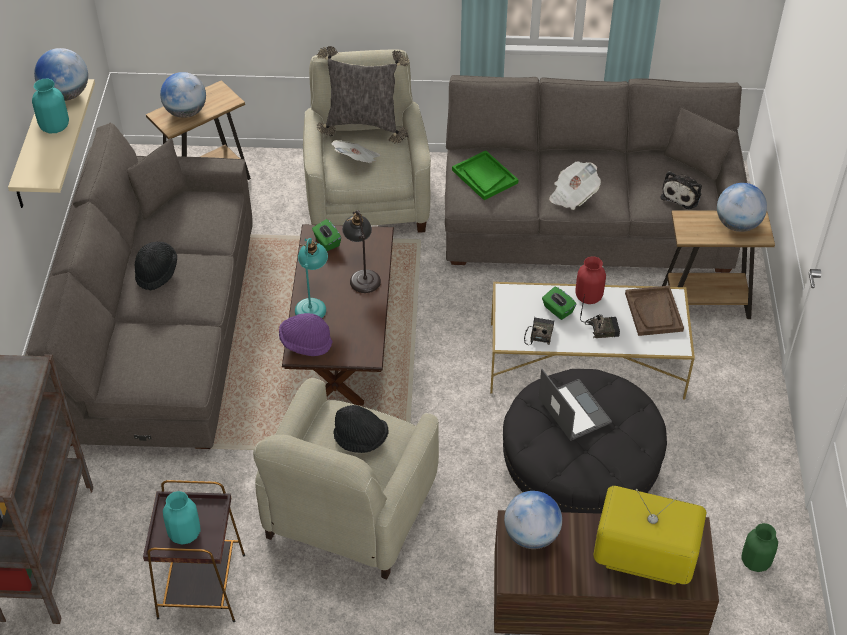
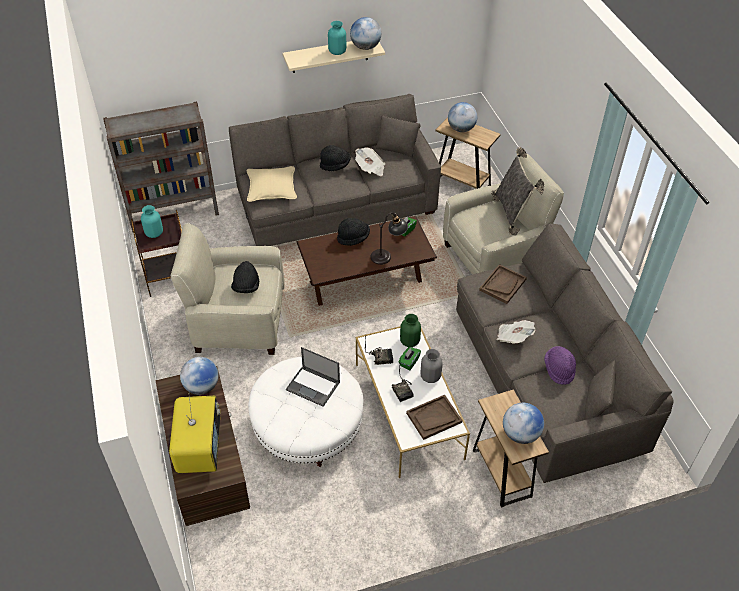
camera: 70 degrees right, 0 degrees up
(158, 361) = (271, 188): none -> beige pillow
(305, 343) = (317, 245): purple hat -> purple hat (559, 369)
(312, 300) = (353, 238): turquoise table lamp -> black hat
(357, 161) = (480, 220): newspaper -> newspaper (370, 168)
(484, 176) = (502, 285): green tray -> brown tray
(573, 409) = (313, 386): laptop -> laptop turned 75 degrees clockwise
(579, 472) = (308, 429): black ottoman -> white ottoman
(588, 296) = (430, 376): red vase -> grey vase
(682, 195) = (553, 403): plush toy -> none
(755, 561) = (268, 551): green vase -> green vase (409, 341)

